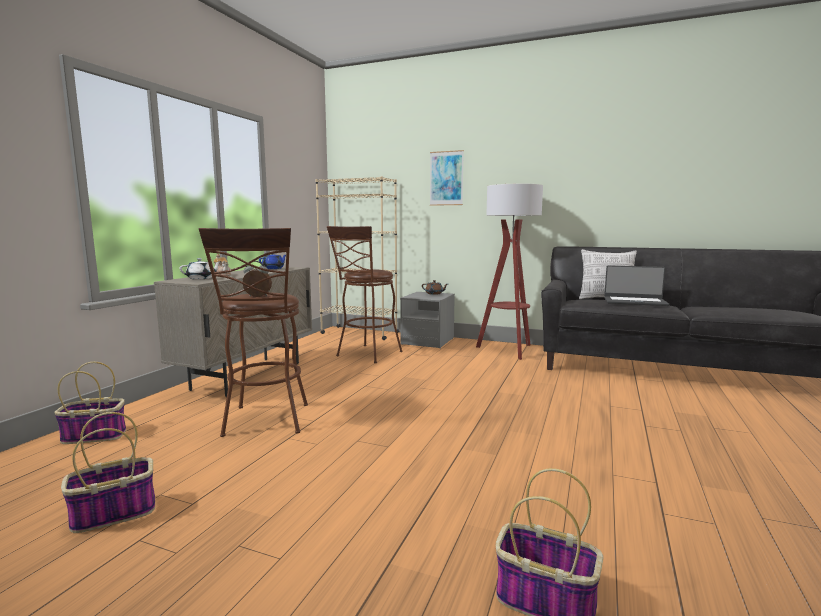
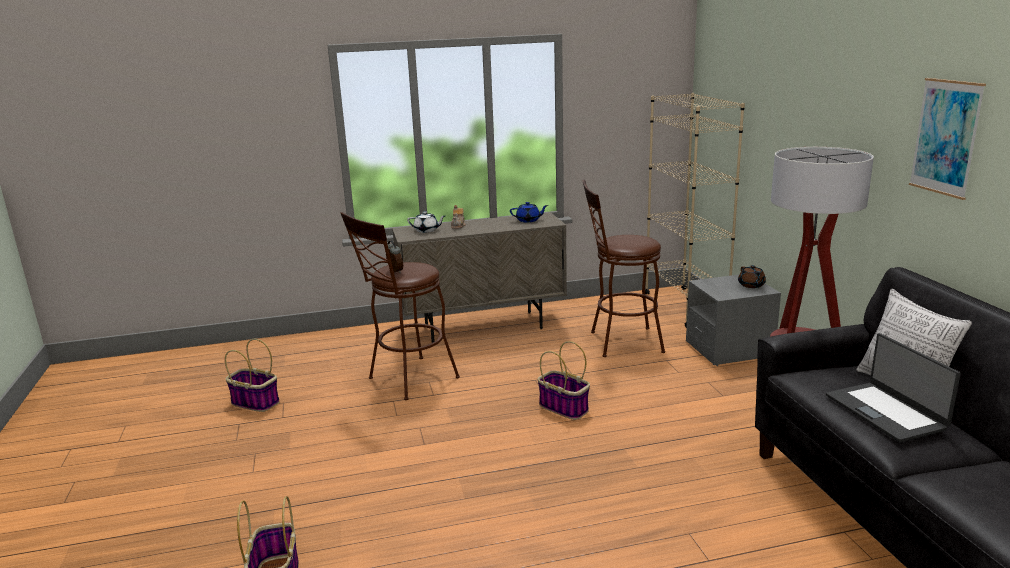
camera: 55 degrees right, 10 degrees up
(95, 436) = (327, 343): basket -> basket (564, 408)
(446, 178) = (794, 113): picture -> picture (945, 137)

